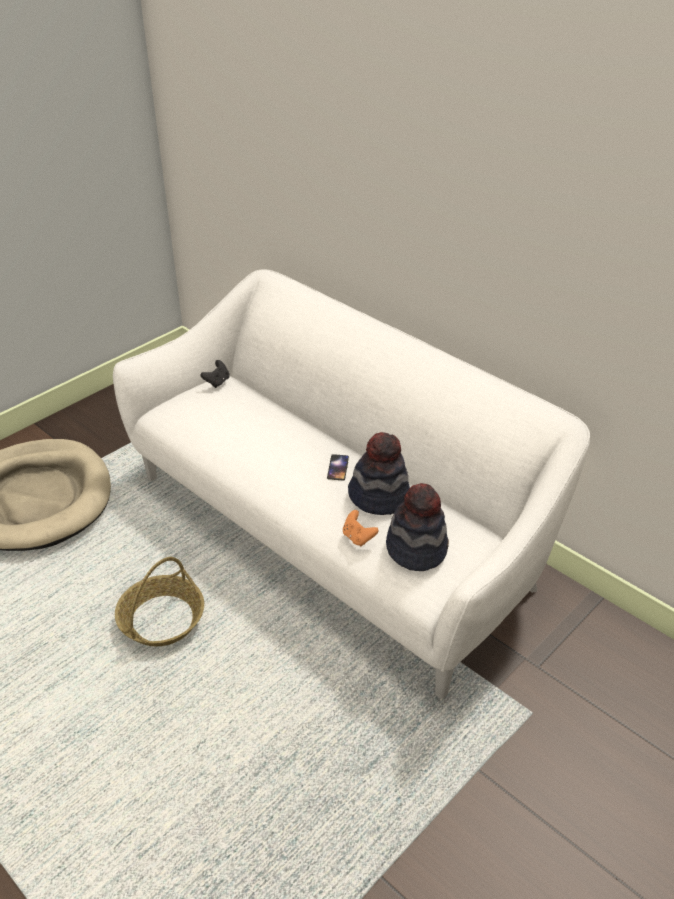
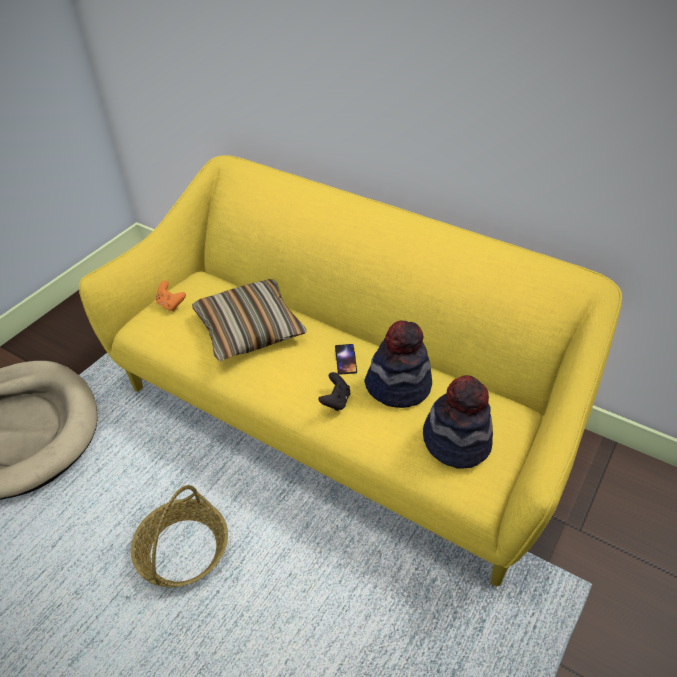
camera: 10 degrees left, 5 degrees up
(217, 382) = (193, 281): black game controller -> black game controller (336, 401)
(257, 430) = (249, 329): none -> pillow
(337, 530) = (341, 414): white sofa -> yellow sofa
(358, 537) = (390, 438): orange game controller -> orange game controller (171, 304)

